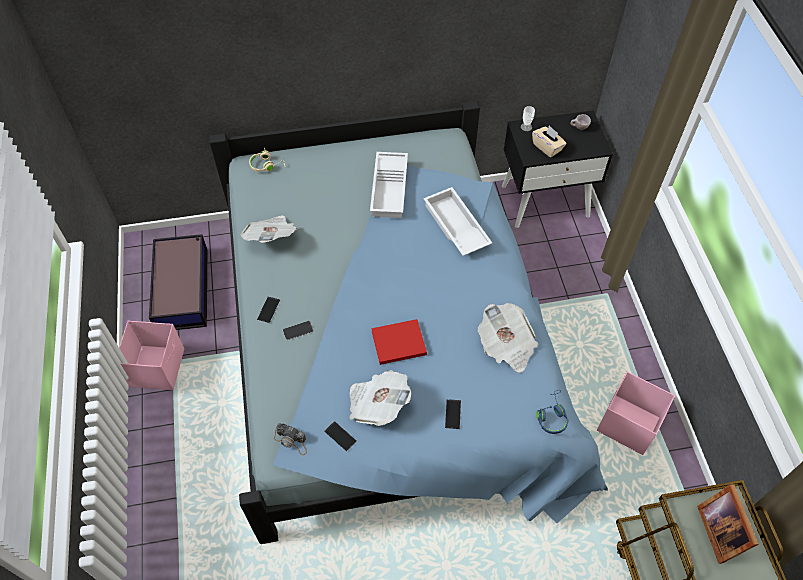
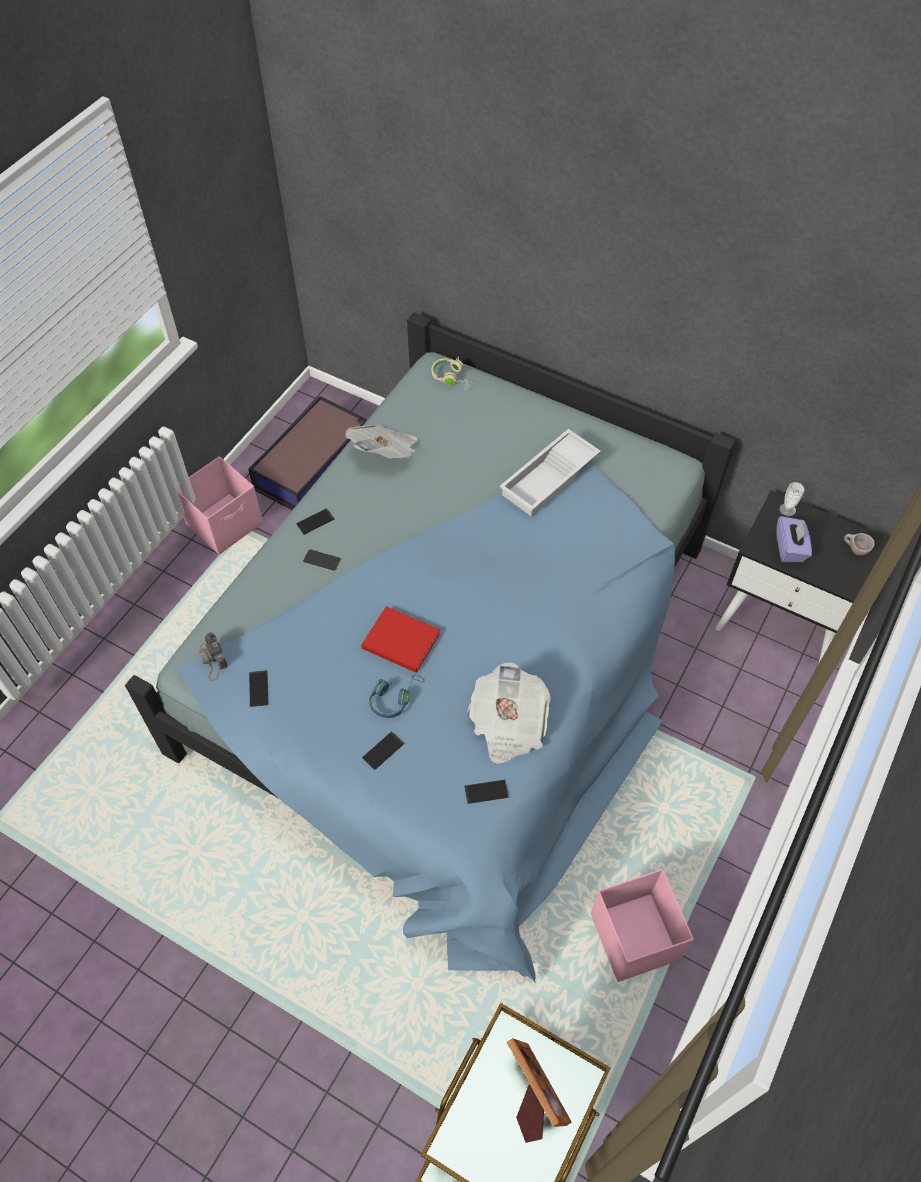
camera: 40 degrees right, 0 degrees up
(377, 404) = (321, 685): newspaper -> none
(455, 226) = (579, 563): white tray -> none
(532, 392) = (486, 791): none -> phone
(547, 147) = (790, 548): beige tissue box -> purple tissue box
(551, 415) = (481, 832): blue headphones -> blue headphones (394, 698)
(720, 529) = (532, 1097): picture frame -> picture frame turned 120 degrees clockwise

